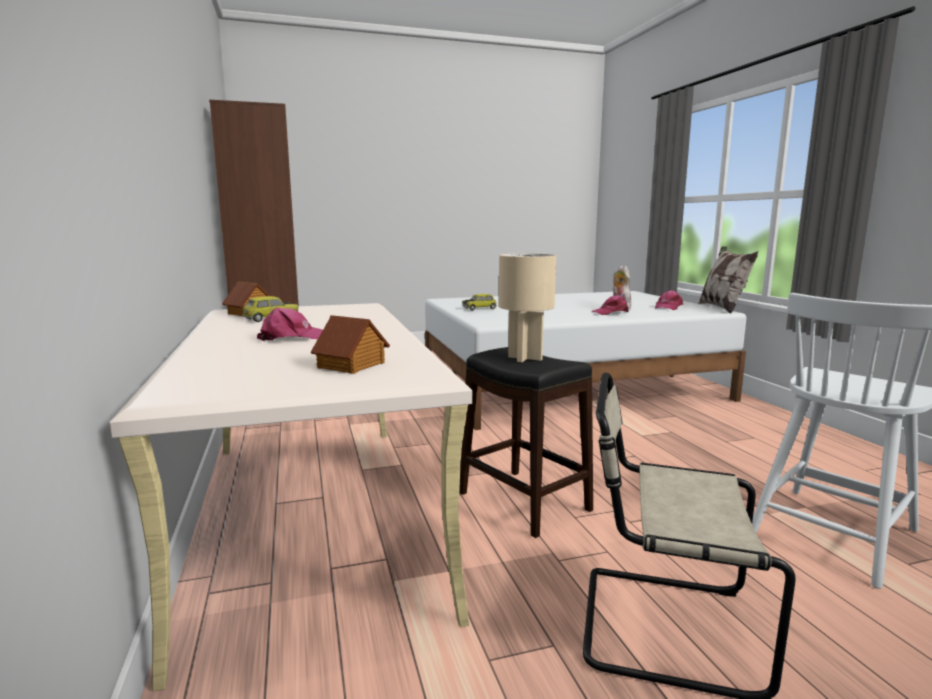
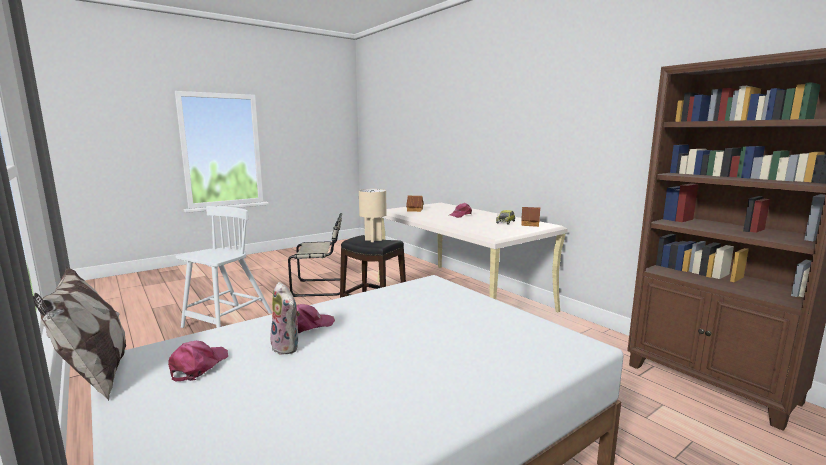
camera: 160 degrees right, 0 degrees up
(479, 308) = (482, 315): toy car -> none

